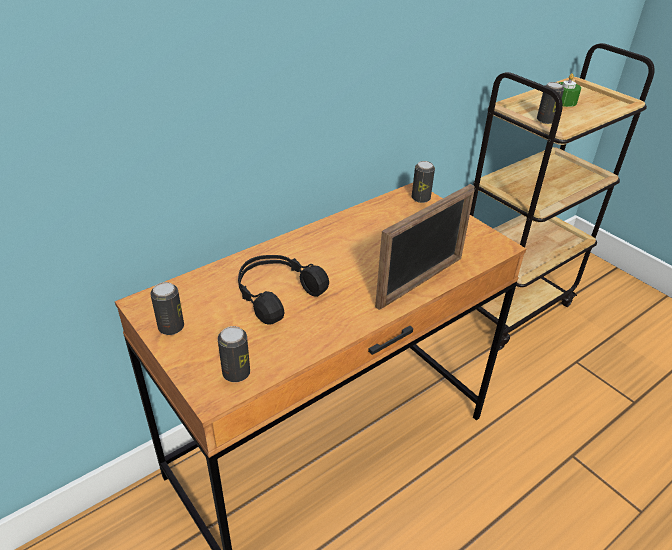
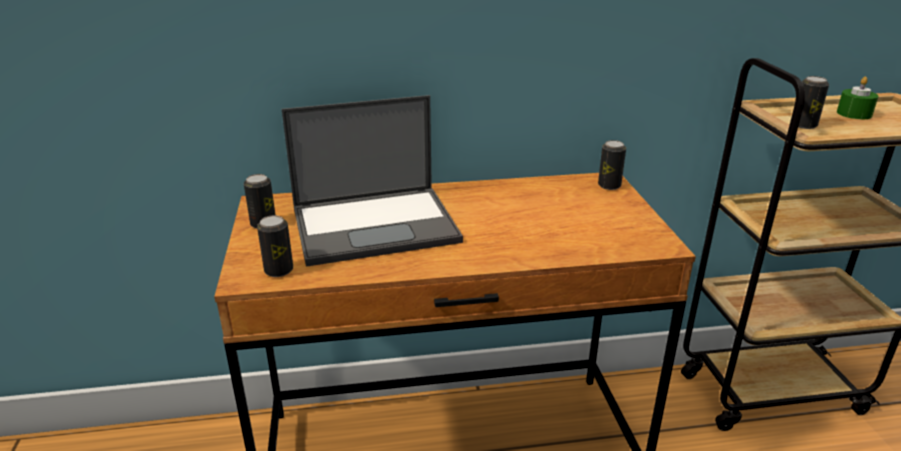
camera: 30 degrees right, 10 degrees down
(276, 294) = (376, 224): black headphones -> laptop
(420, 282) = (532, 252): picture frame -> none

